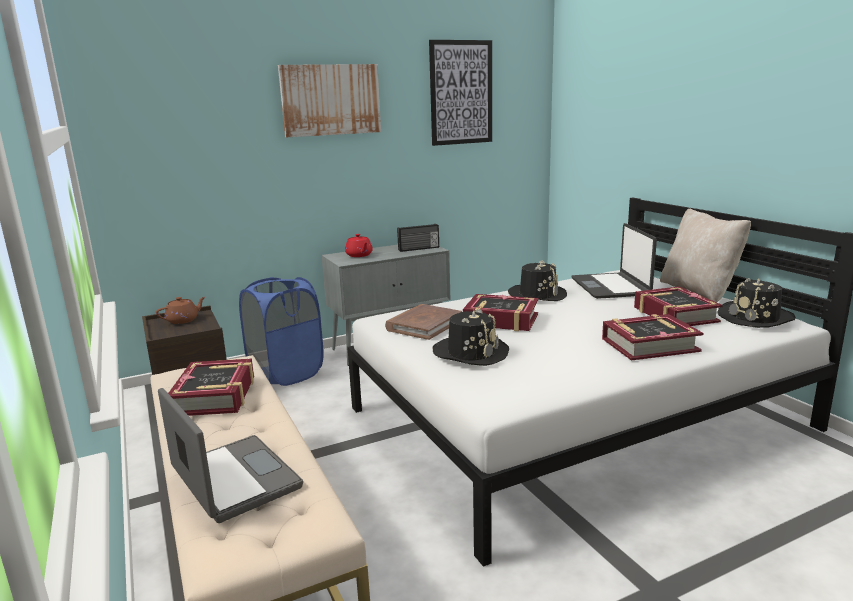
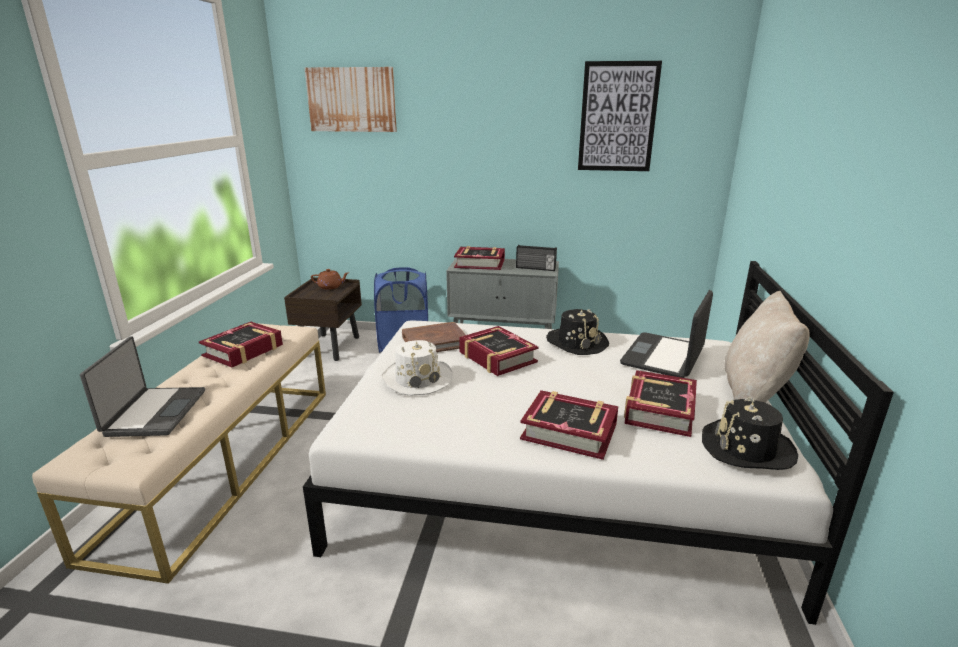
camera: 35 degrees right, 5 degrees up
(331, 100) = (478, 119): picture -> picture (352, 100)
(359, 255) = (480, 263): red teapot -> book
(470, 353) = (417, 378): black hat -> white hat

